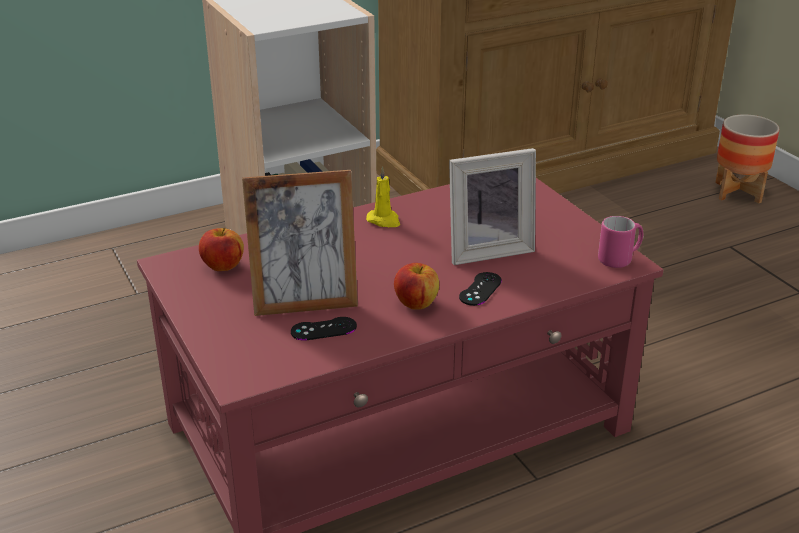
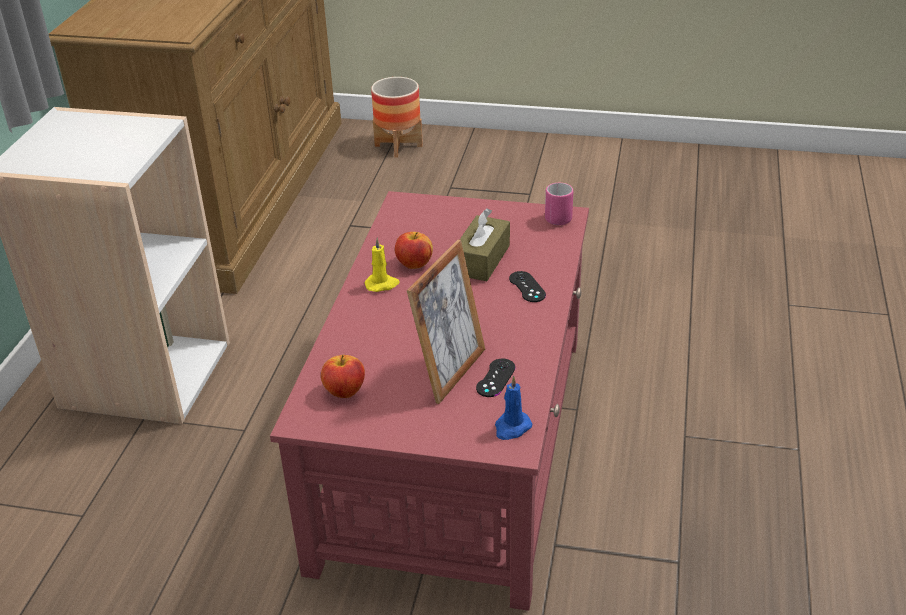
camera: 50 degrees left, 5 degrees up
(263, 367) = (512, 427): none -> blue candle
(416, 303) = (512, 322): apple -> apple (414, 264)
(487, 249) = (481, 260): picture frame -> brown tissue box

